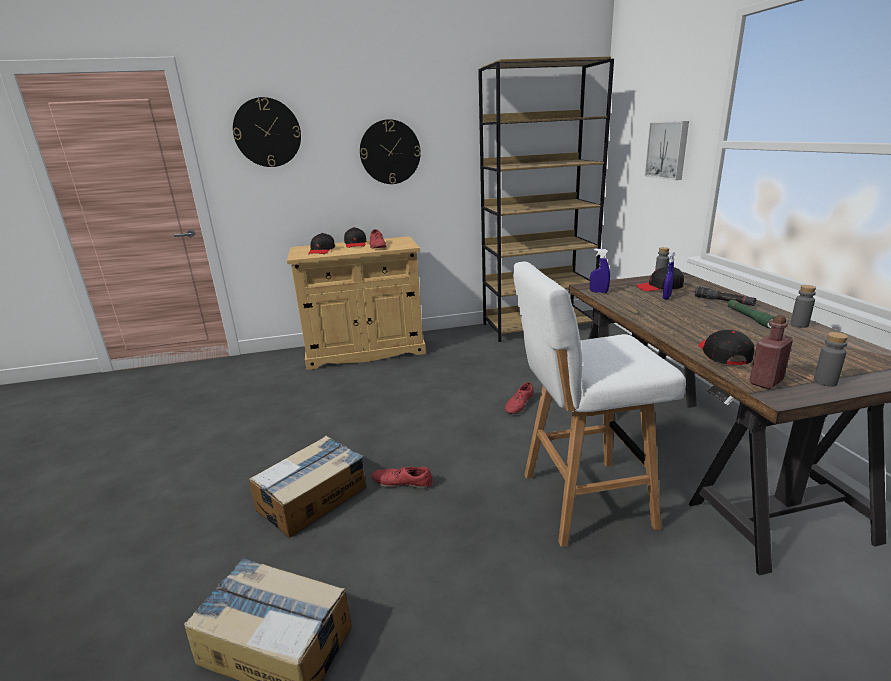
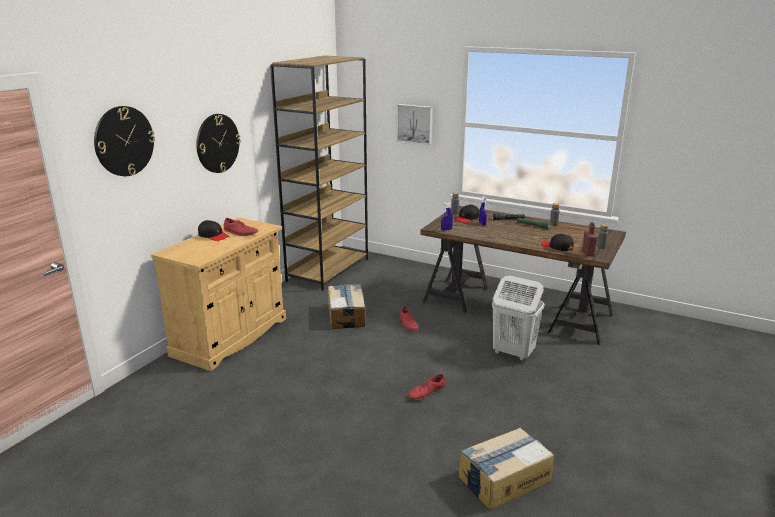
camera: 50 degrees left, 0 degrees up
(313, 498) = (396, 427): cardboard box -> cardboard box (346, 315)
(321, 250) = (202, 249): black cap -> none
(582, 501) = (513, 353): white stool -> white laundry basket

